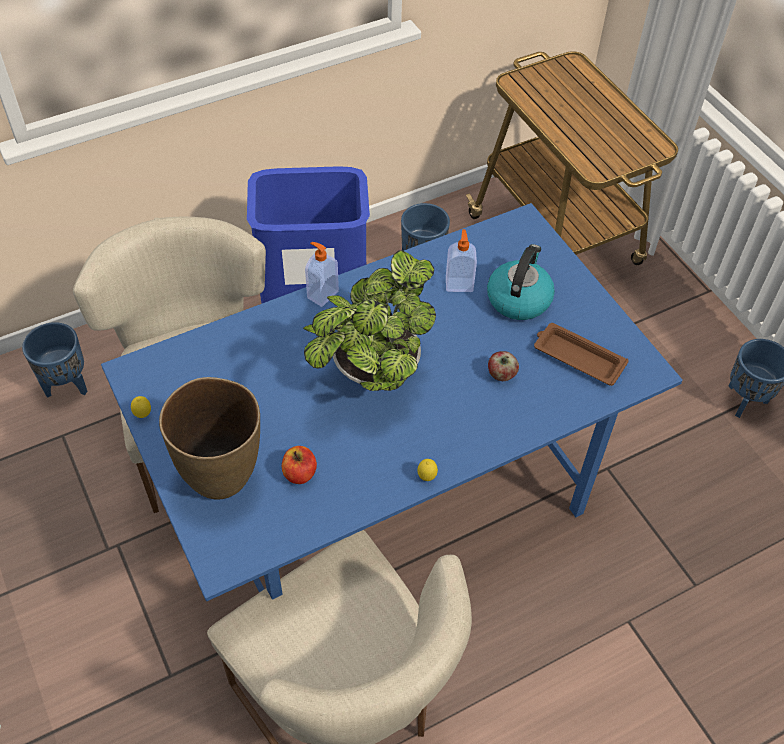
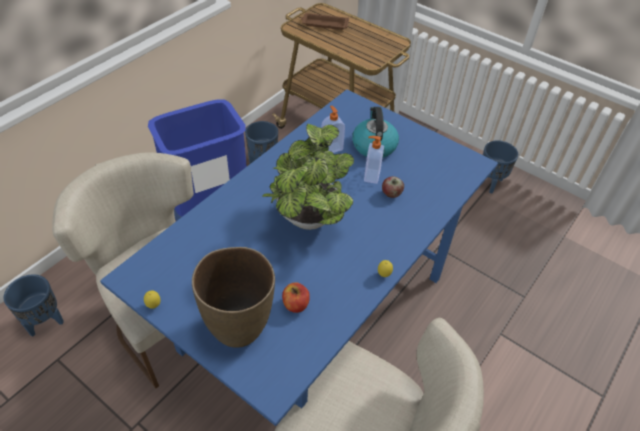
camera: 25 degrees left, 5 degrees down
(322, 294) = (243, 181): soap dispenser -> soap dispenser (371, 176)
(577, 357) = (430, 169): brown tray -> brown tray (324, 24)

